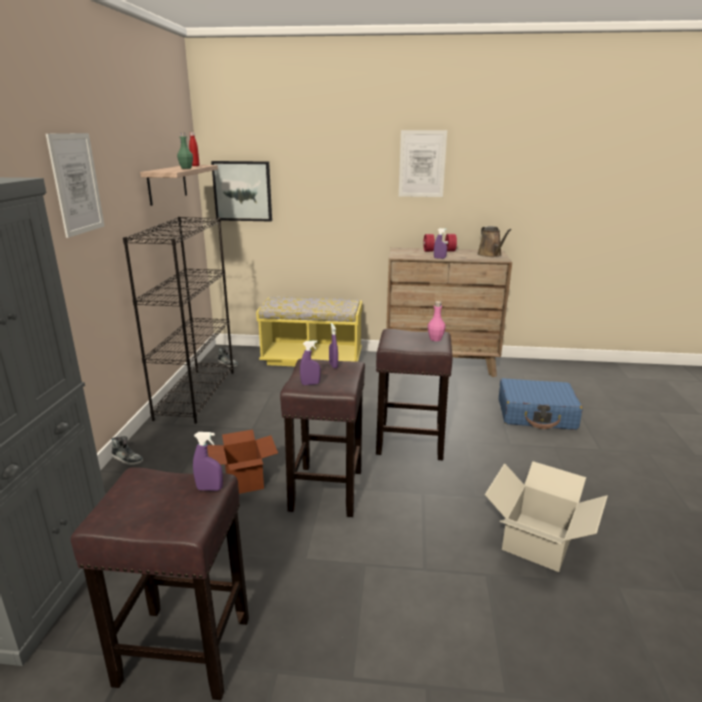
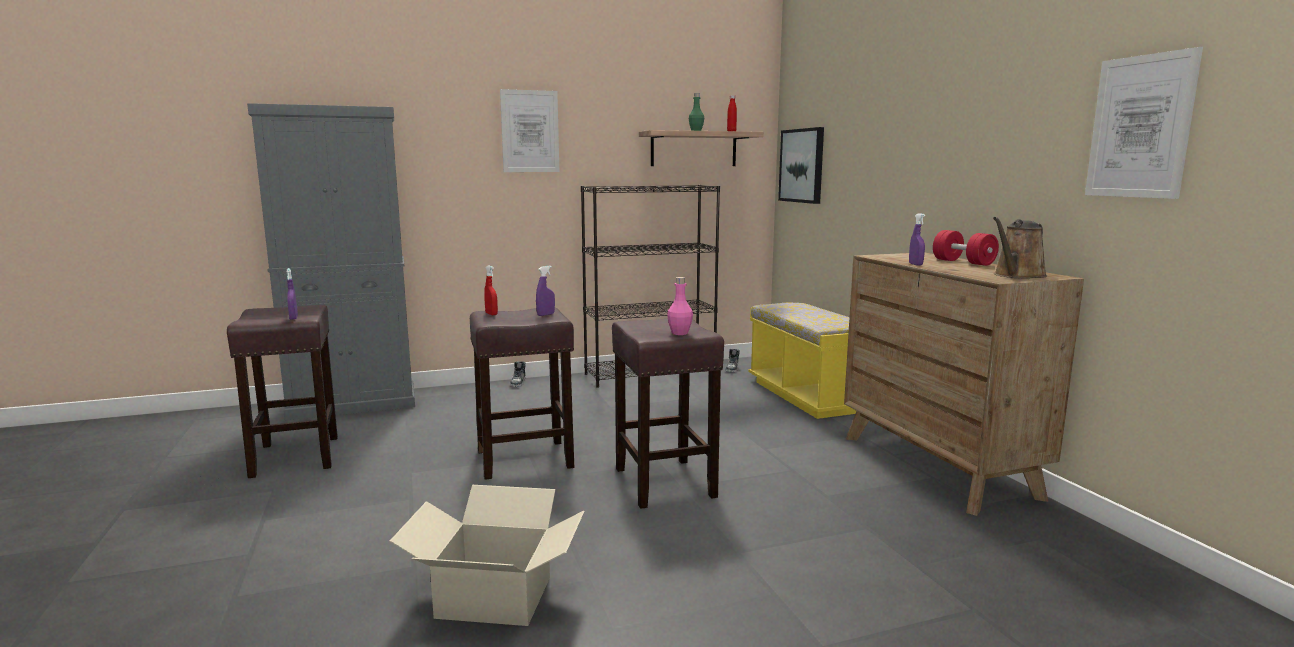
camera: 65 degrees right, 10 degrees down
(244, 482) = (514, 425): cardboard box -> none
(310, 384) = (491, 314): purple spray bottle -> red spray bottle
(422, 164) = (971, 115): picture -> picture (1140, 127)
(536, 414) = (877, 567): blue suitcase -> none

